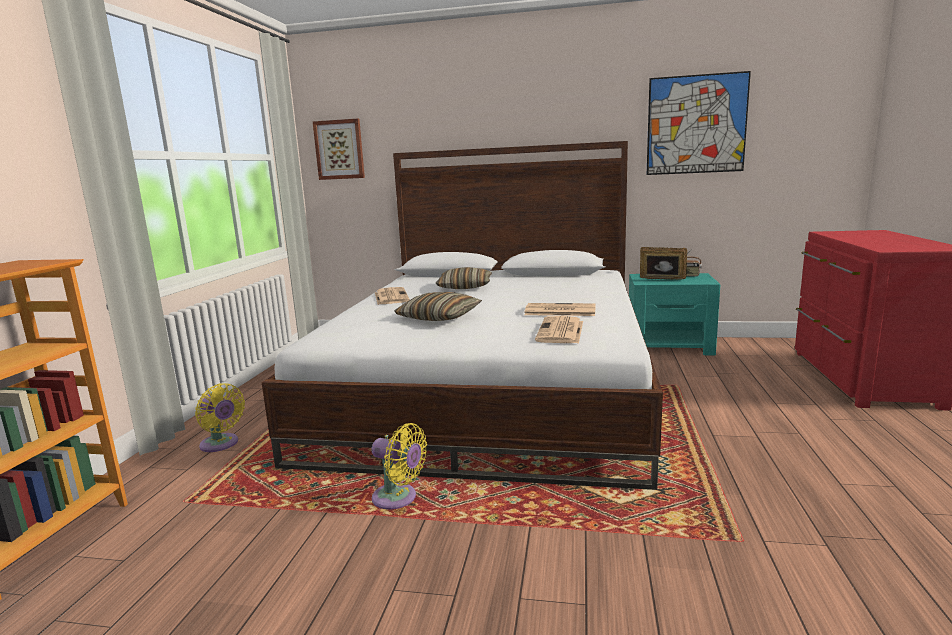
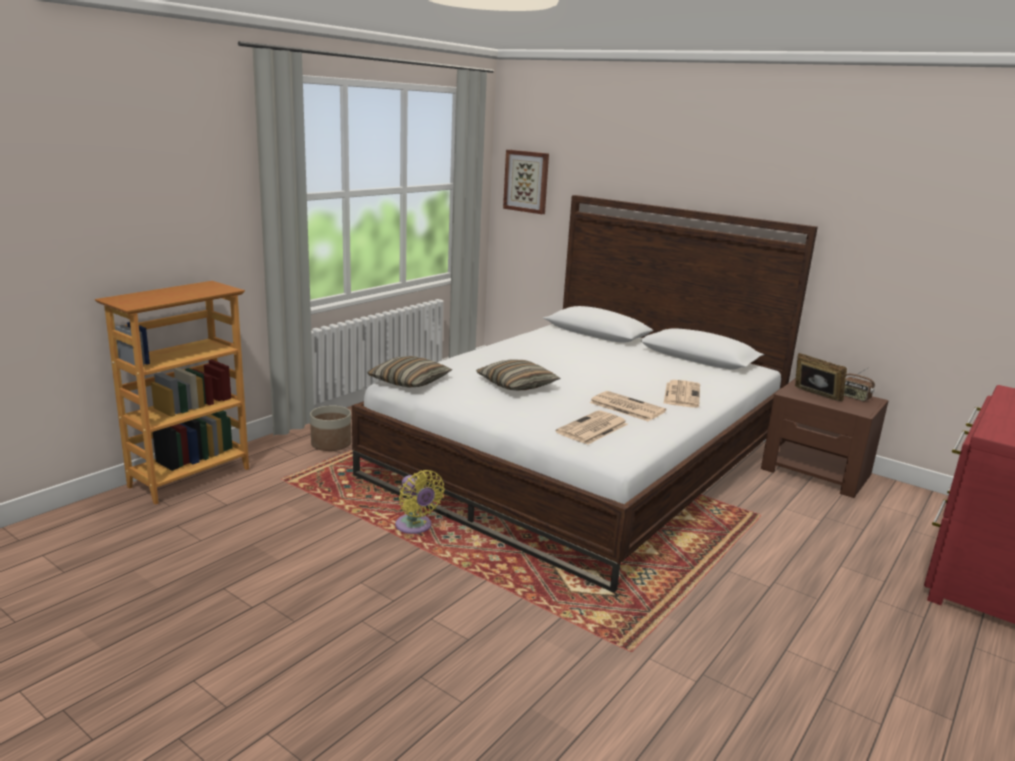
camera: 25 degrees right, 5 degrees up
(221, 444) = (331, 444): yellow fan -> planter
(390, 297) = (508, 349): newspaper -> newspaper (681, 394)
(465, 287) = (587, 354): pillow -> pillow (409, 381)
(670, 345) = (816, 472): turquoise nightstand -> brown nightstand
(696, 124) = (905, 222): picture -> none

